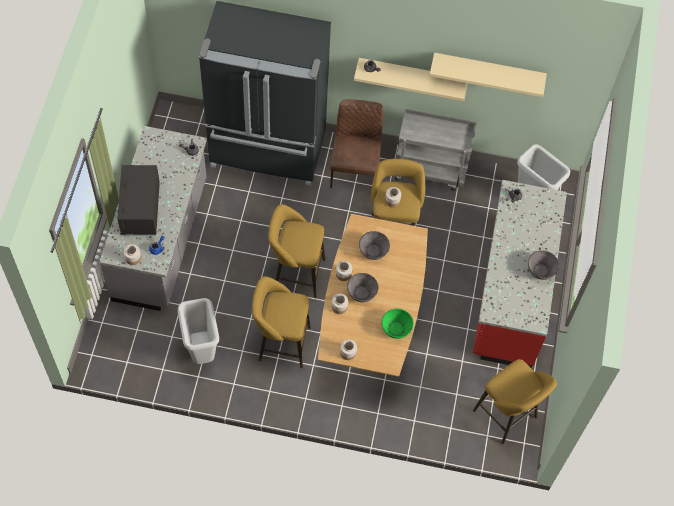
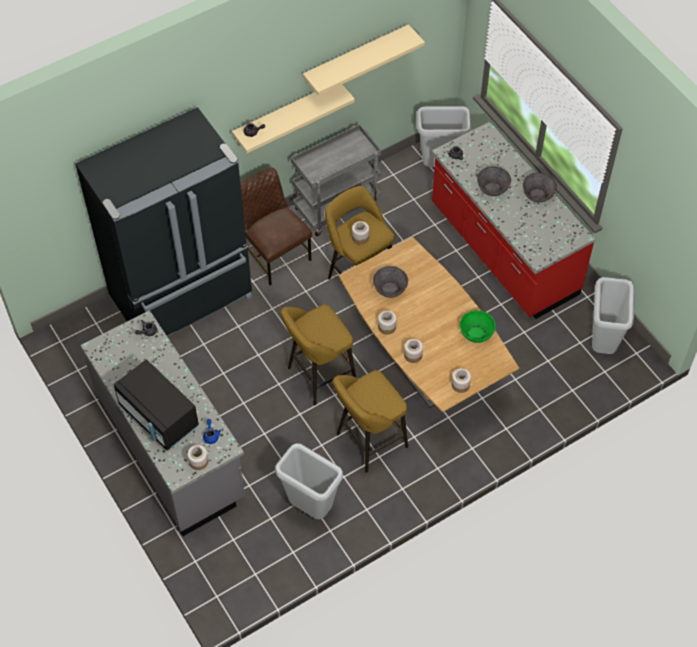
camera: 40 degrees left, 5 degrees down
(362, 293) = (418, 329): grey bowl -> grey bowl (492, 188)
(507, 416) = (603, 344): yellow stool -> grey trash can

